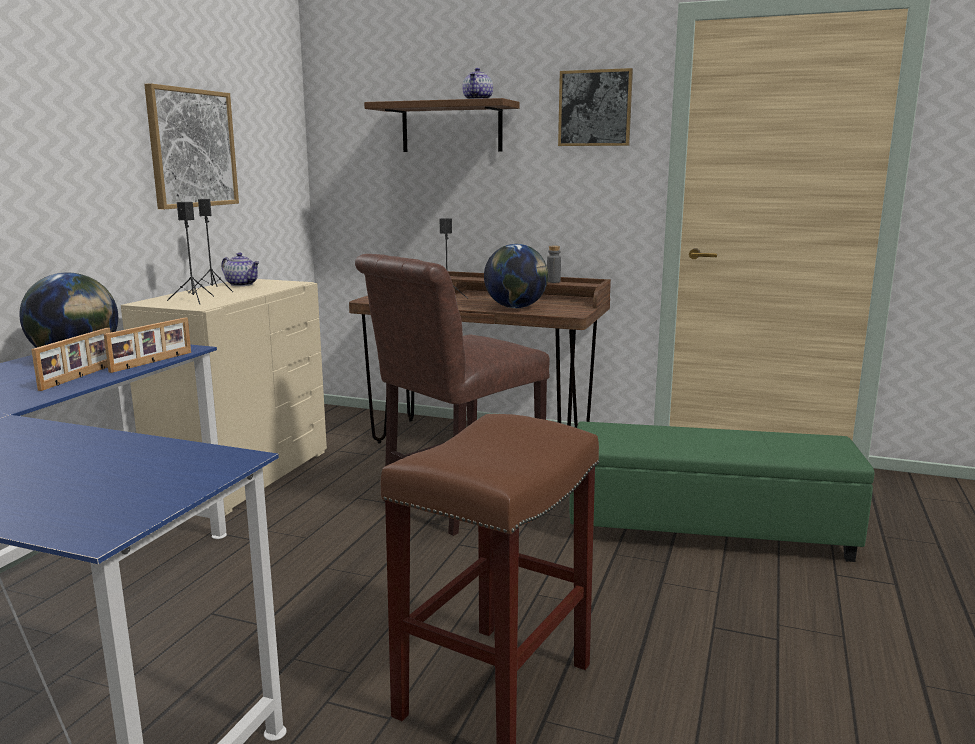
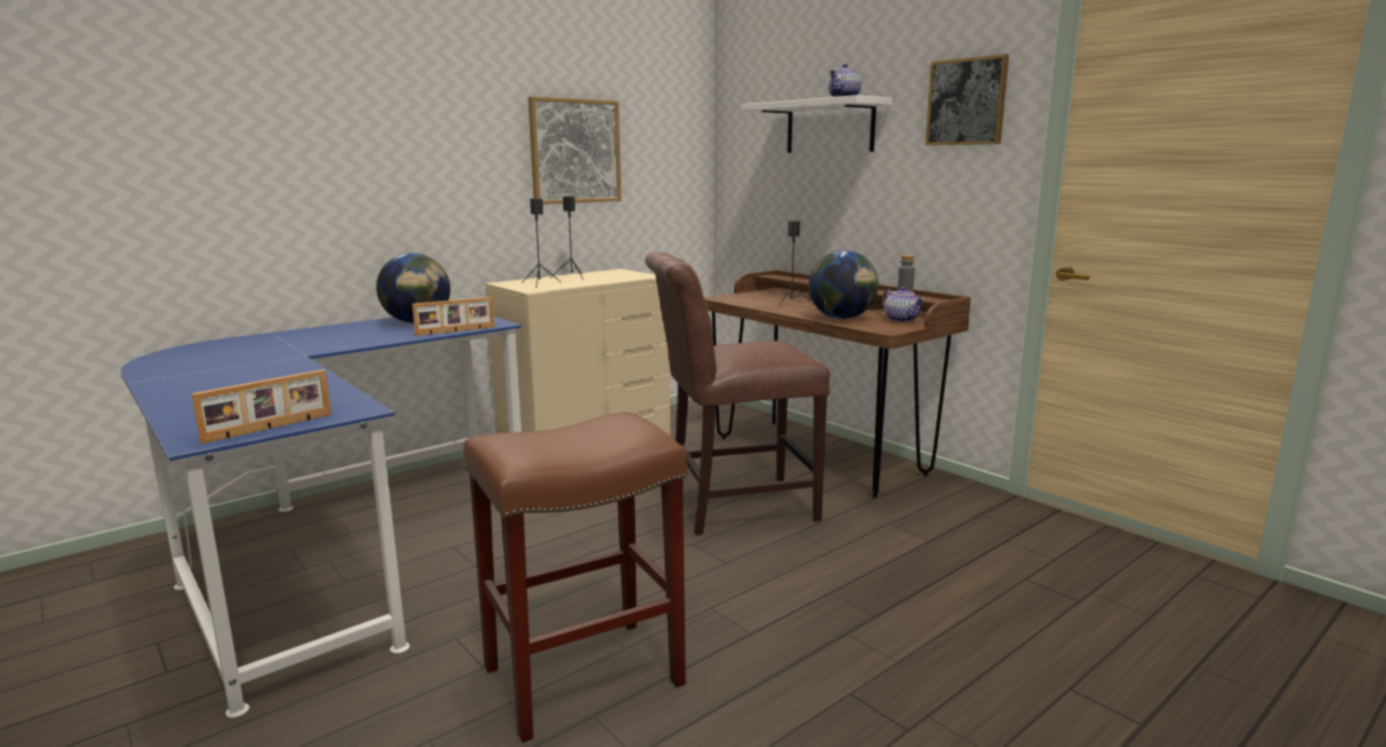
camera: 30 degrees right, 0 degrees up
(80, 377) = (392, 336): picture frame -> picture frame (269, 428)
(242, 284) = (605, 274): teapot -> teapot (902, 320)
(451, 127) = (830, 127): brown shelf -> white shelf
(707, 529) = (963, 596): green ottoman -> none

